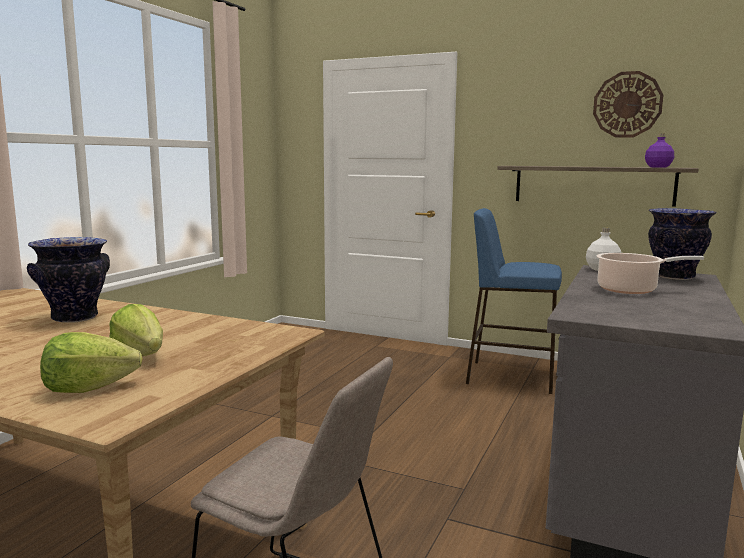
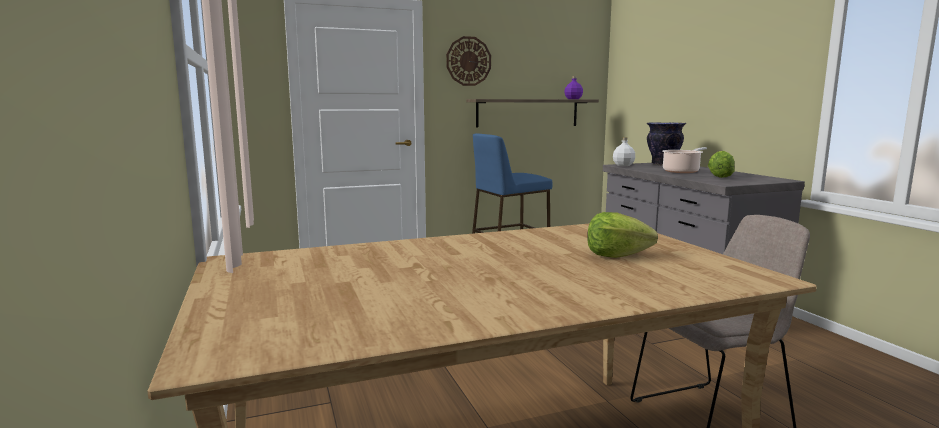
camera: 45 degrees left, 0 degrees up
(75, 318) = (448, 254): vase -> none
(89, 388) = (688, 274): lettuce -> lettuce (720, 176)
(627, 104) = (545, 55): wall clock -> wall clock (468, 61)

